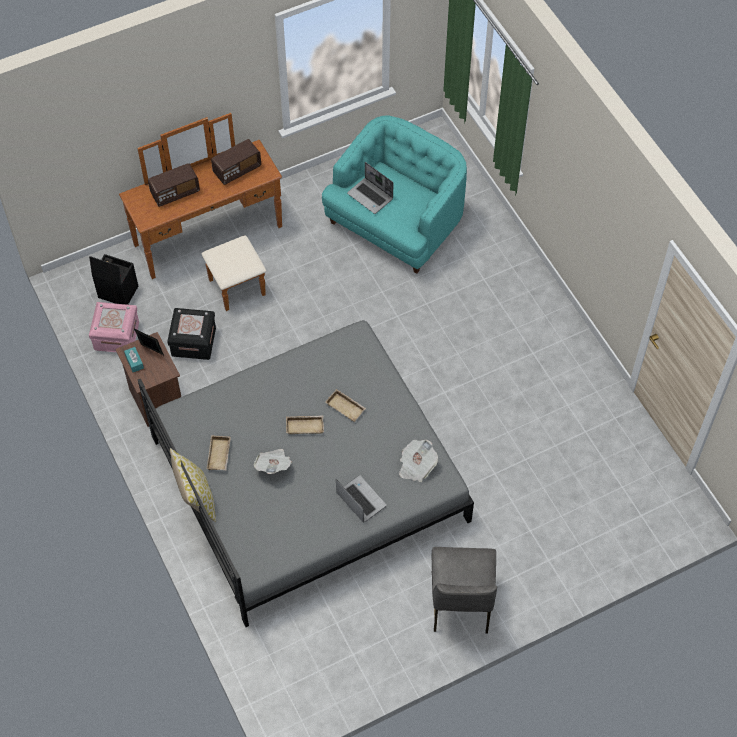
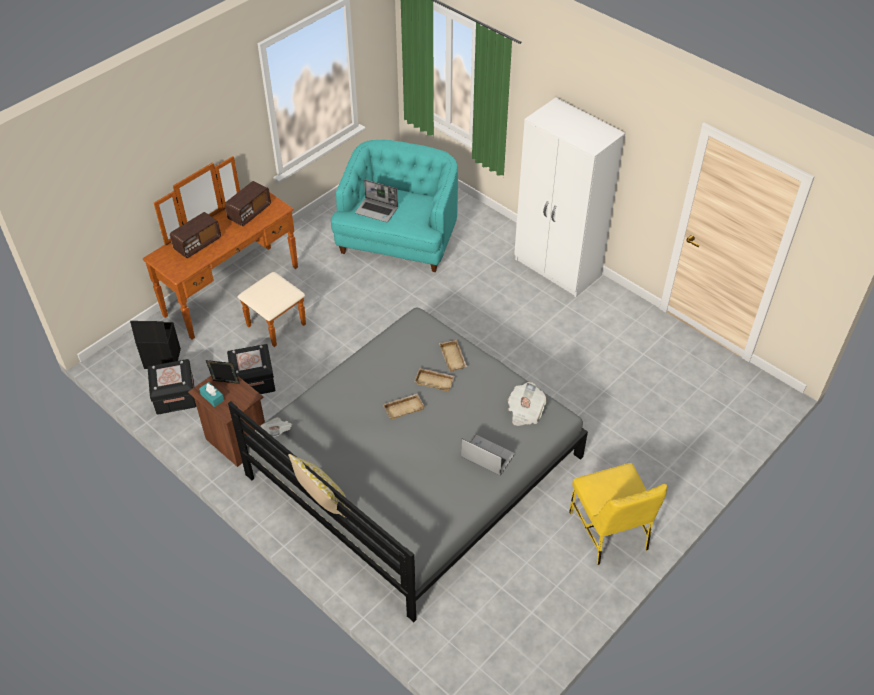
camera: 20 degrees left, 10 degrees down
(116, 336) = (175, 396): pink storage box -> black storage box
(220, 455) = (332, 458): beige tray -> beige tray (454, 358)
(273, 465) = (389, 451): newspaper -> newspaper (274, 434)
(460, 603) = (609, 531): grey chair -> yellow chair
(545, 307) = (557, 268): none -> white wardrobe

